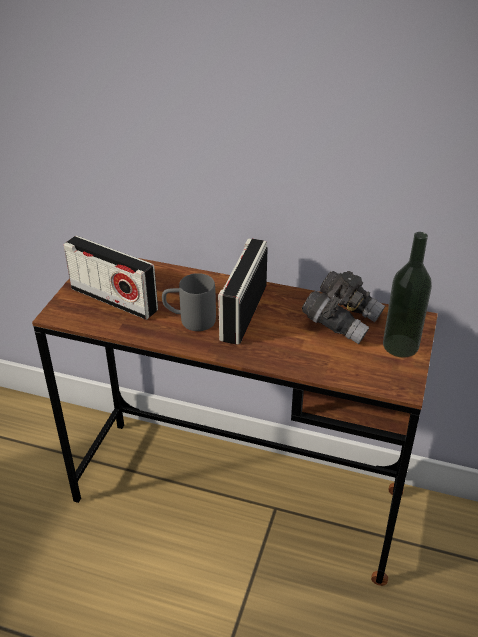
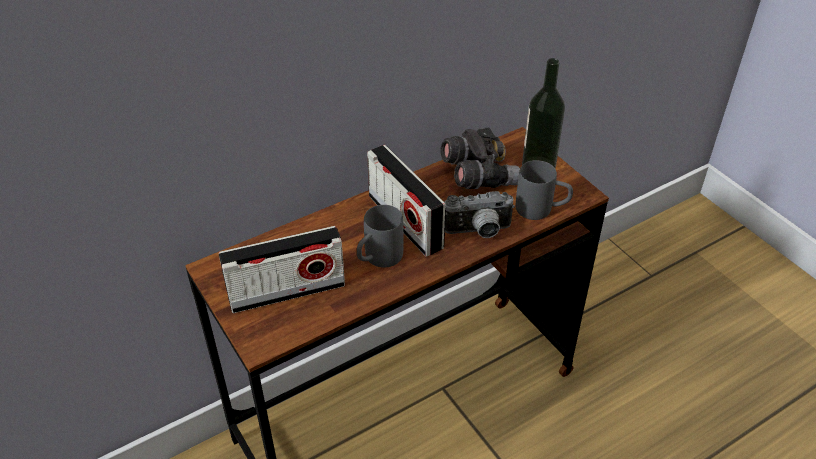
camera: 50 degrees left, 5 degrees up
(279, 353) = (478, 232): none -> camera
(350, 374) = (541, 210): none -> grey mug

